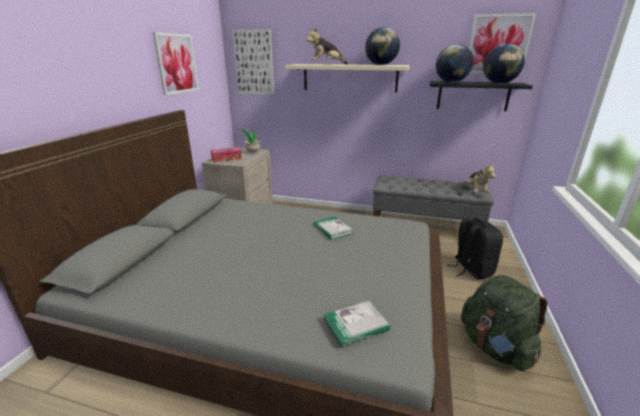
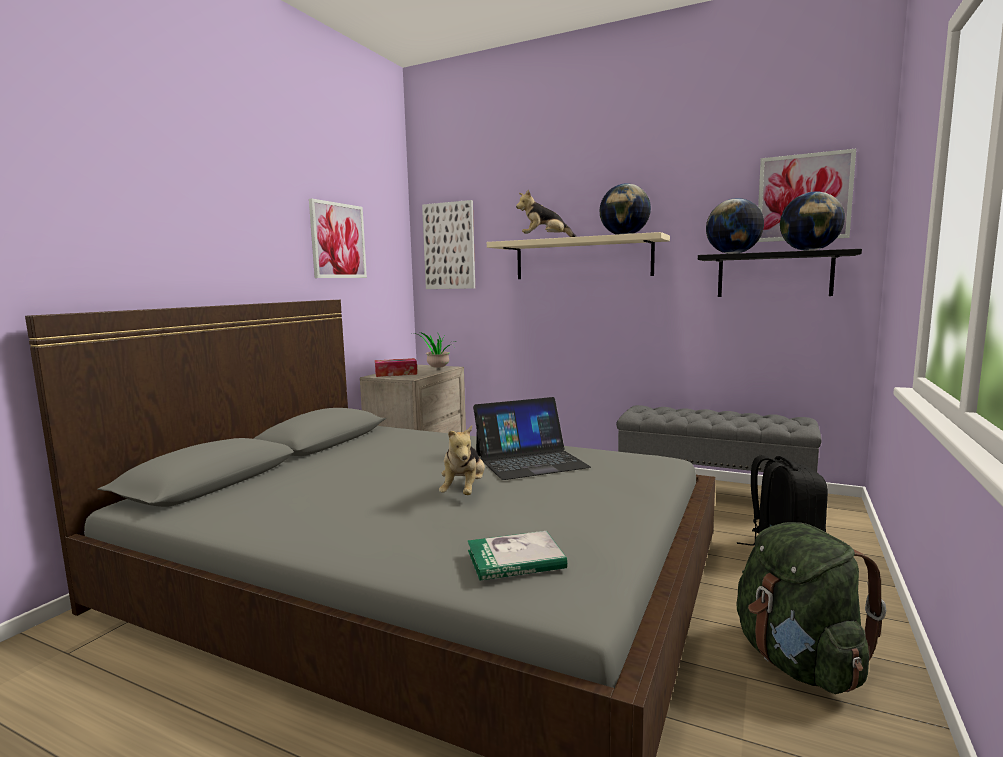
camera: 10 degrees right, 15 degrees down
(332, 229) = (530, 461): book -> laptop
(475, 191) = (790, 424): plush toy -> plush toy (464, 492)

